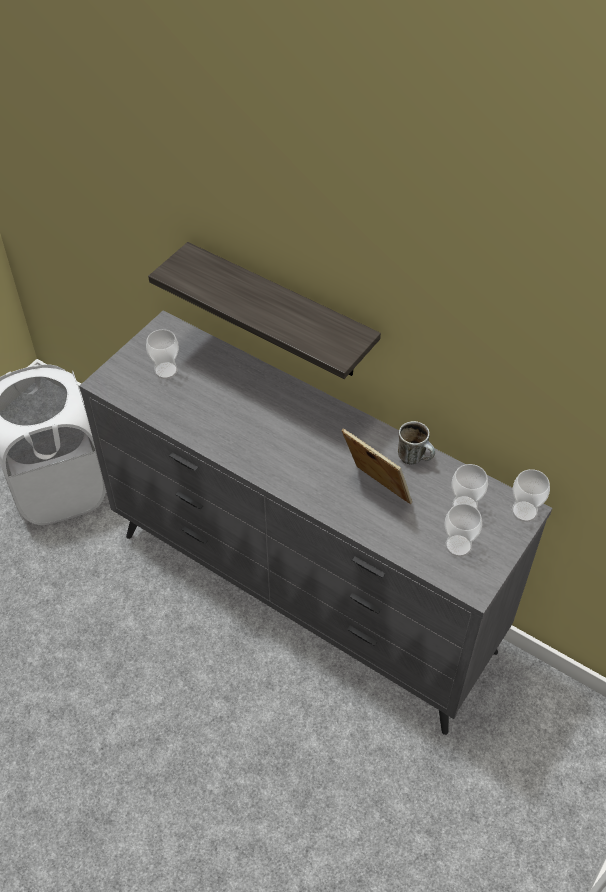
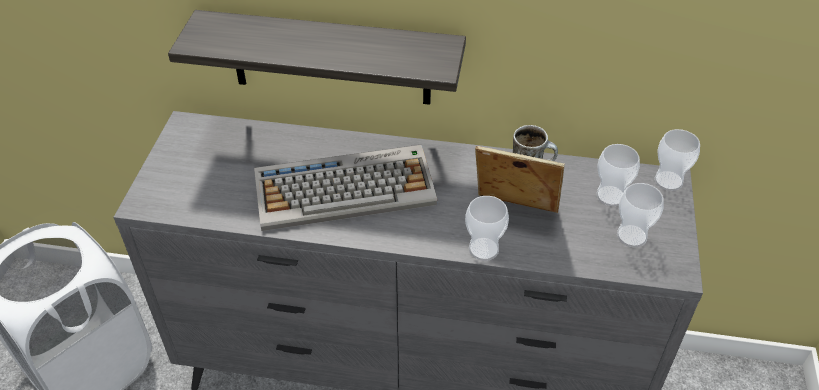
camera: 25 degrees left, 5 degrees down
(166, 370) = (211, 169): cup -> cup (483, 249)
(257, 423) = (346, 188): none -> keyboard

